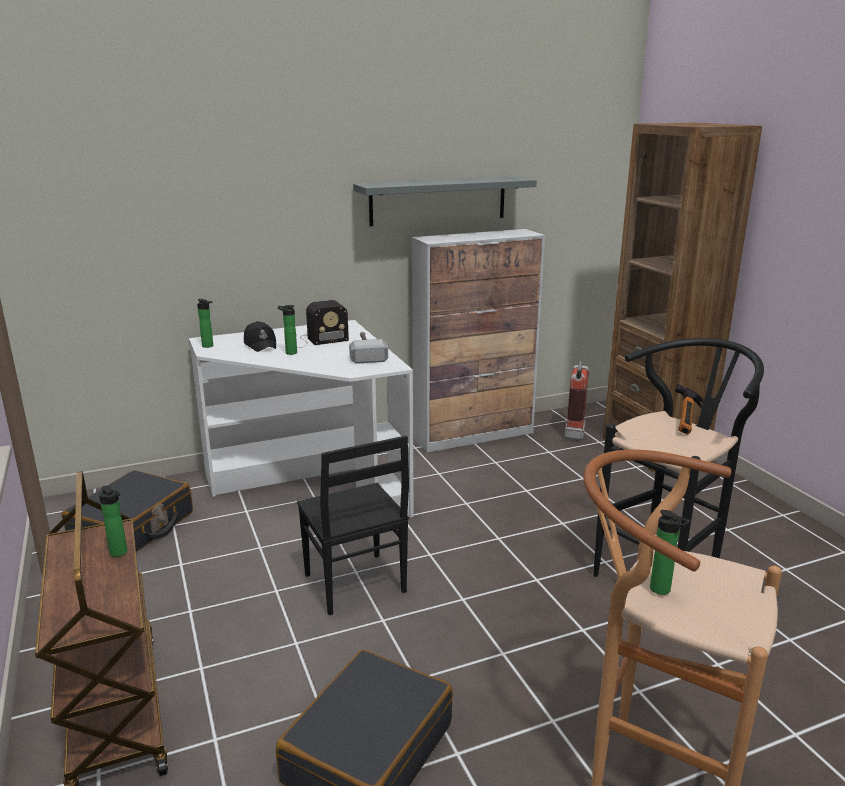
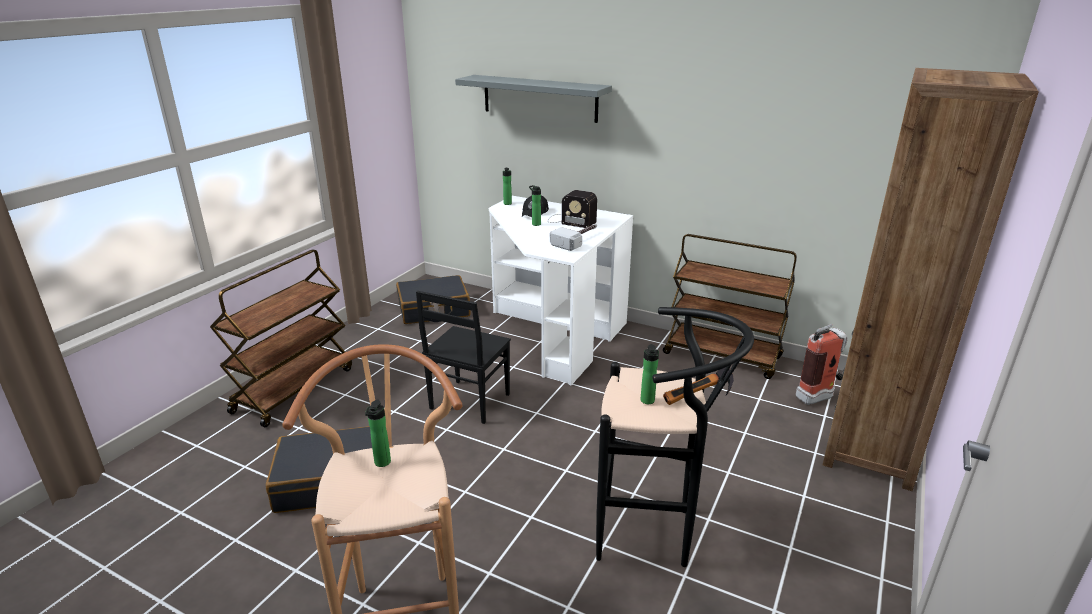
camera: 50 degrees right, 5 degrees up
(120, 553) = (303, 302): bottle -> bottle (647, 402)
(438, 200) = (727, 123): grey shelf -> grey shelf (539, 98)
(474, 435) = (723, 356): cabinet -> brown cart

